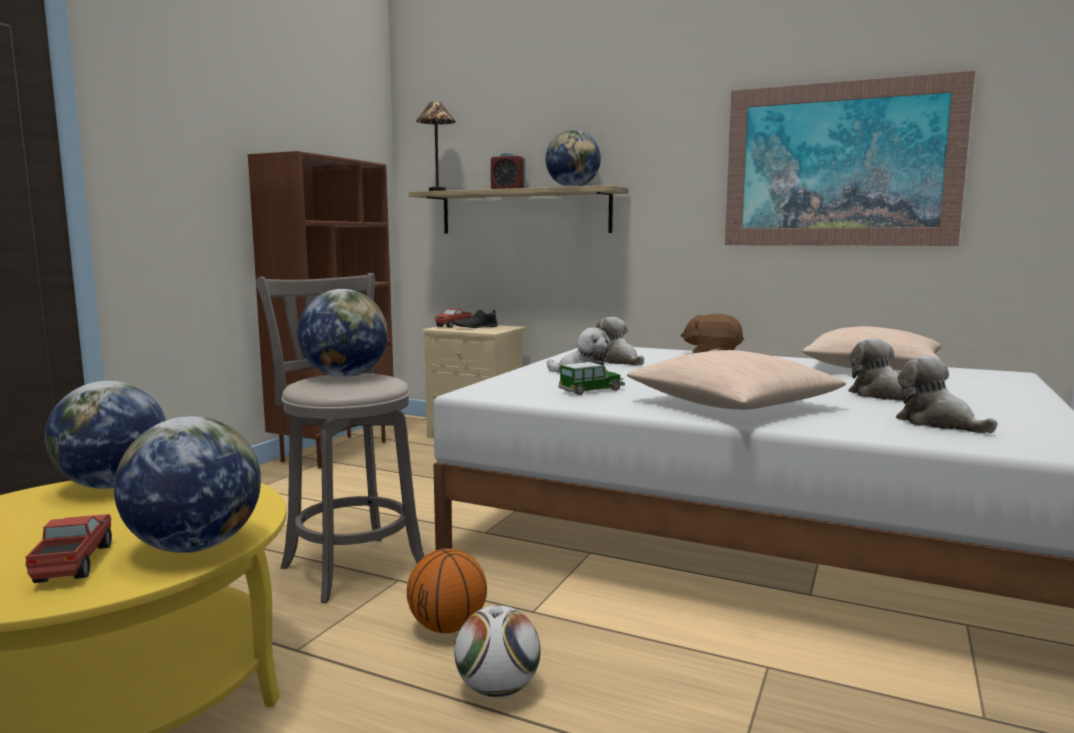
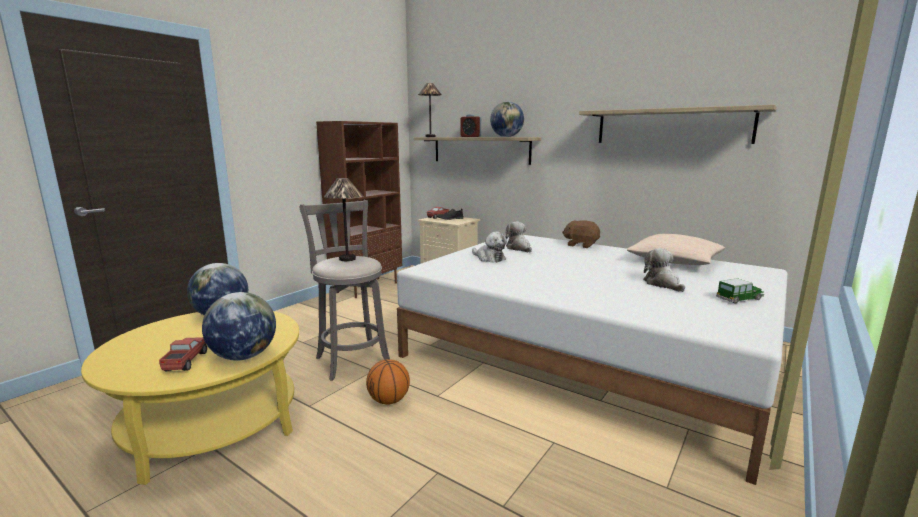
camera: 10 degrees right, 5 degrees up
(345, 376) = (347, 259): globe -> table lamp
(497, 689) = (401, 439): football -> none
(592, 390) = (487, 271): toy car -> toy car (739, 299)
(732, 405) = (562, 287): beige pillow -> none
(840, 165) = (671, 126): picture -> shelf
(938, 423) = (679, 308): plush toy -> none

